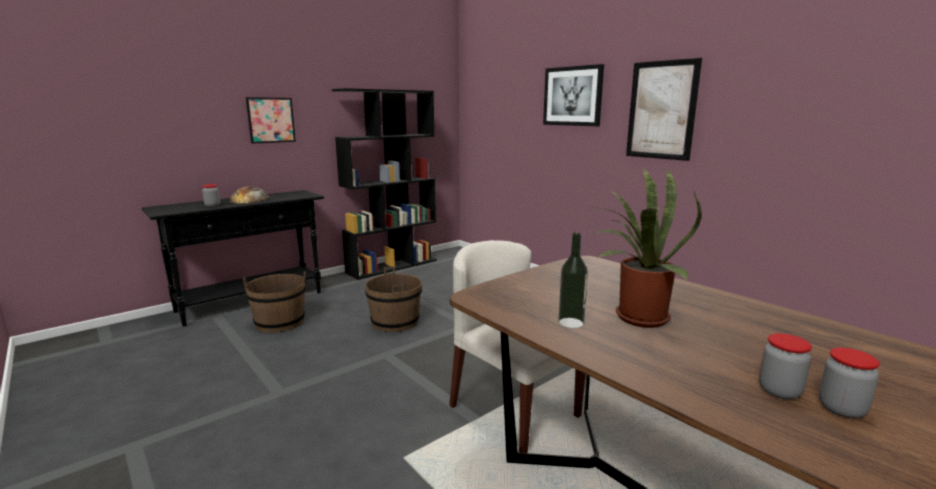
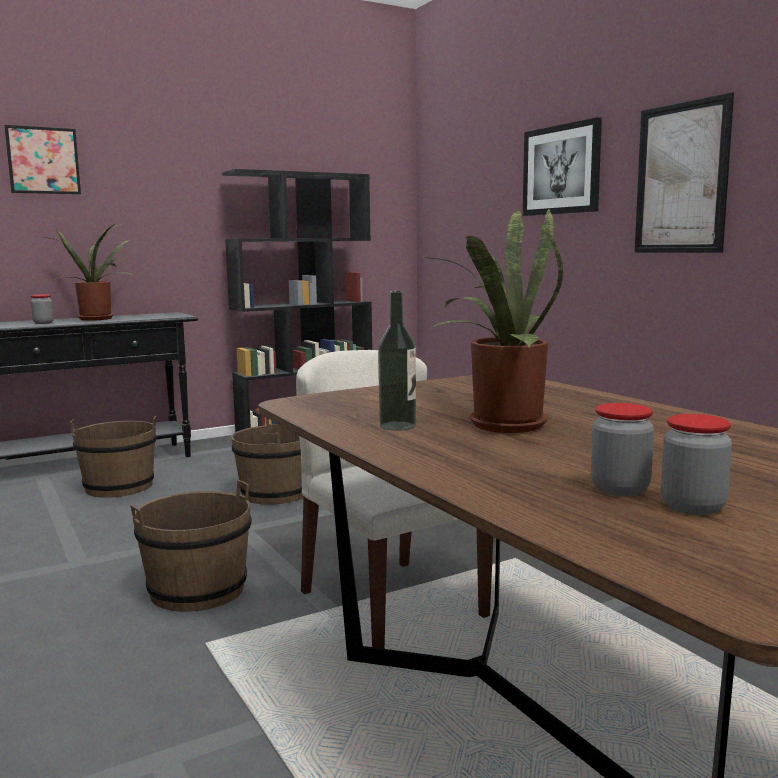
camera: 10 degrees right, 5 degrees down
(250, 199) = (97, 318): bread -> potted plant
(271, 120) = (135, 214): picture -> picture (43, 160)
(377, 411) = (198, 590): none -> brown bucket

